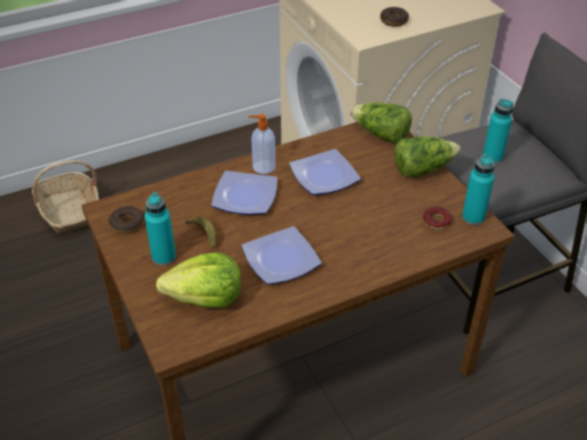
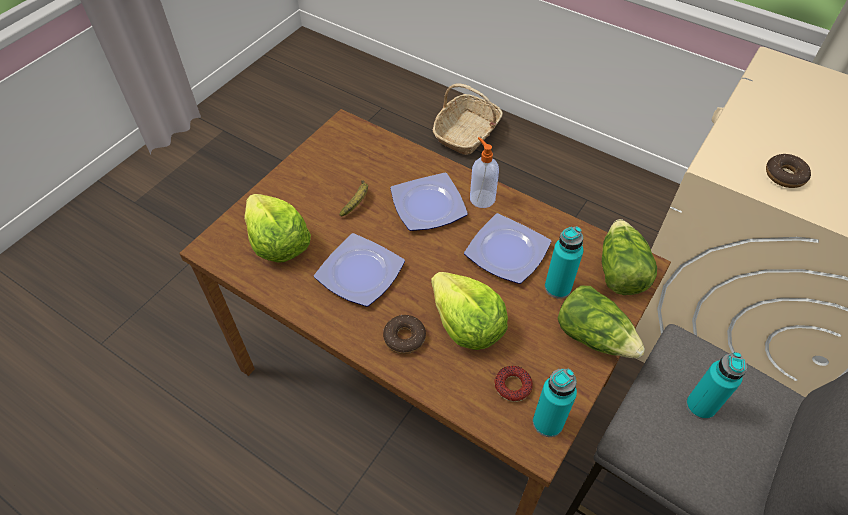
camera: 60 degrees right, 10 degrees up
(127, 224) = (336, 147): donut -> donut (404, 338)
(163, 257) = (311, 190): turquoise bottle -> turquoise bottle (557, 287)
(372, 222) = (466, 325): none -> lettuce

